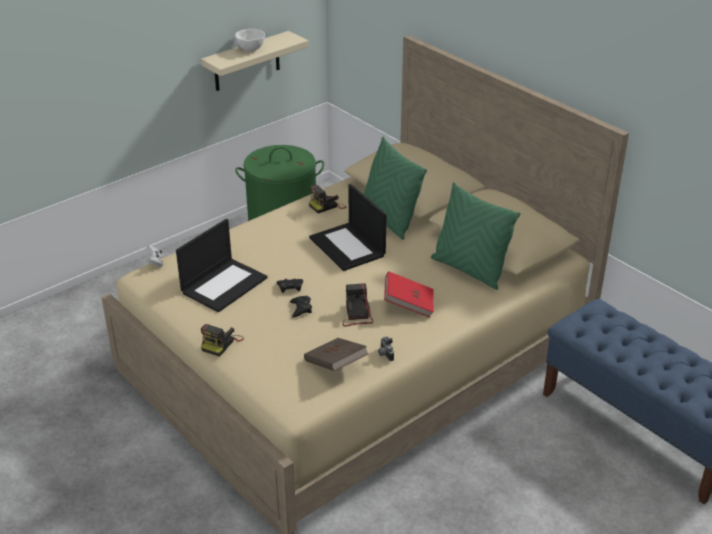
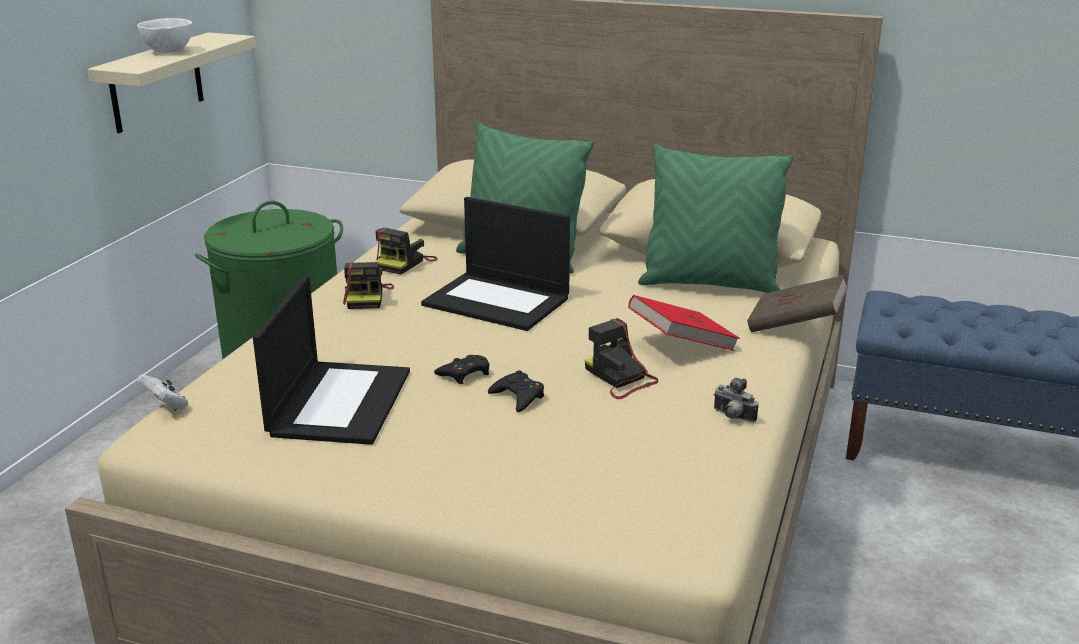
camera: 30 degrees left, 10 degrees down
(221, 343) = (431, 489): camera -> camera (367, 297)
(335, 365) = (675, 457): brown book -> brown book (795, 326)

